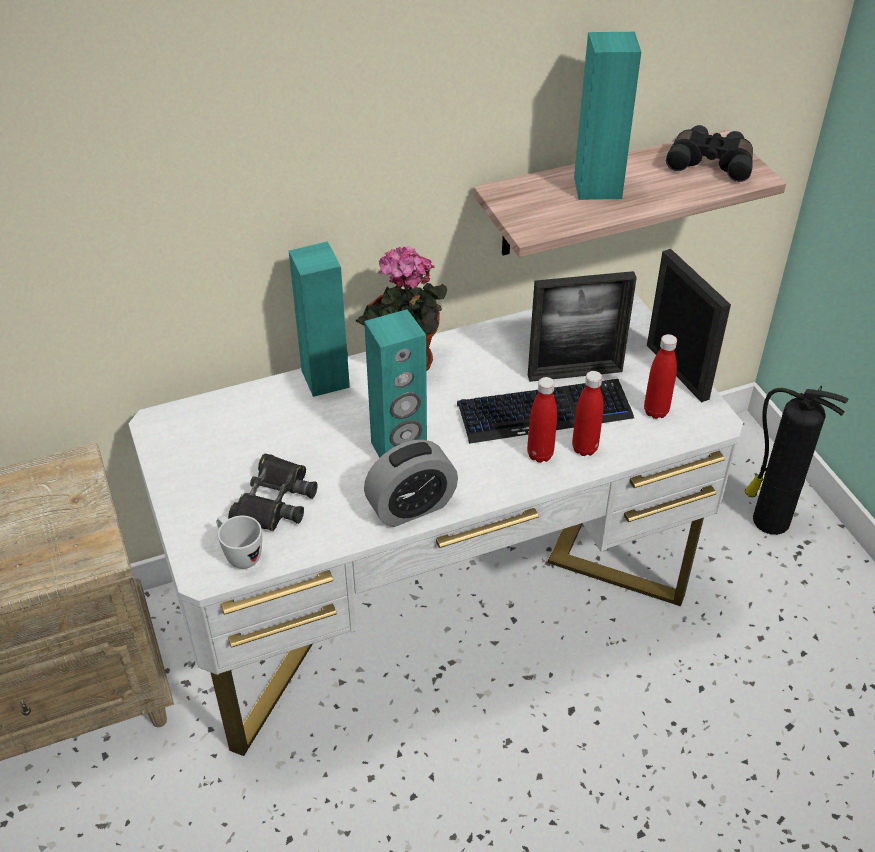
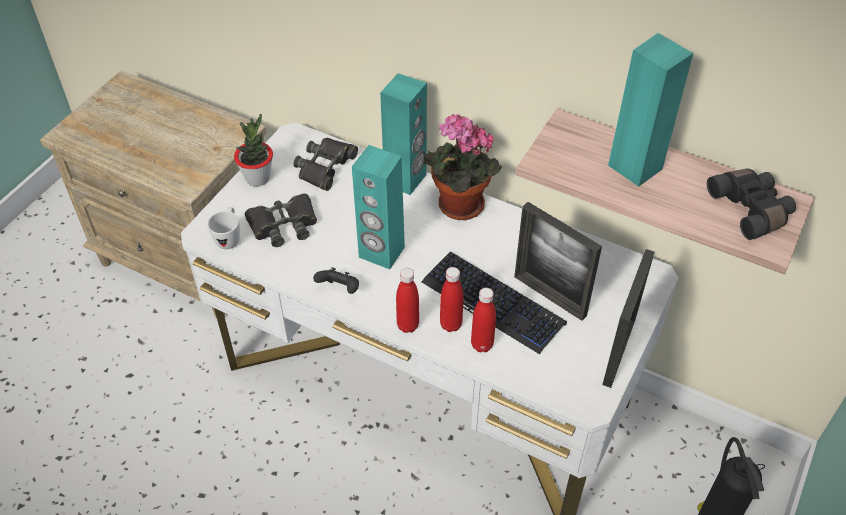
camera: 50 degrees right, 5 degrees up
(181, 483) = (258, 178): none -> potted plant
(234, 424) = (325, 167): none -> black binoculars
(411, 507) = (339, 289): alarm clock -> black game controller
(656, 411) = (562, 363): red bottle -> red bottle (408, 325)

